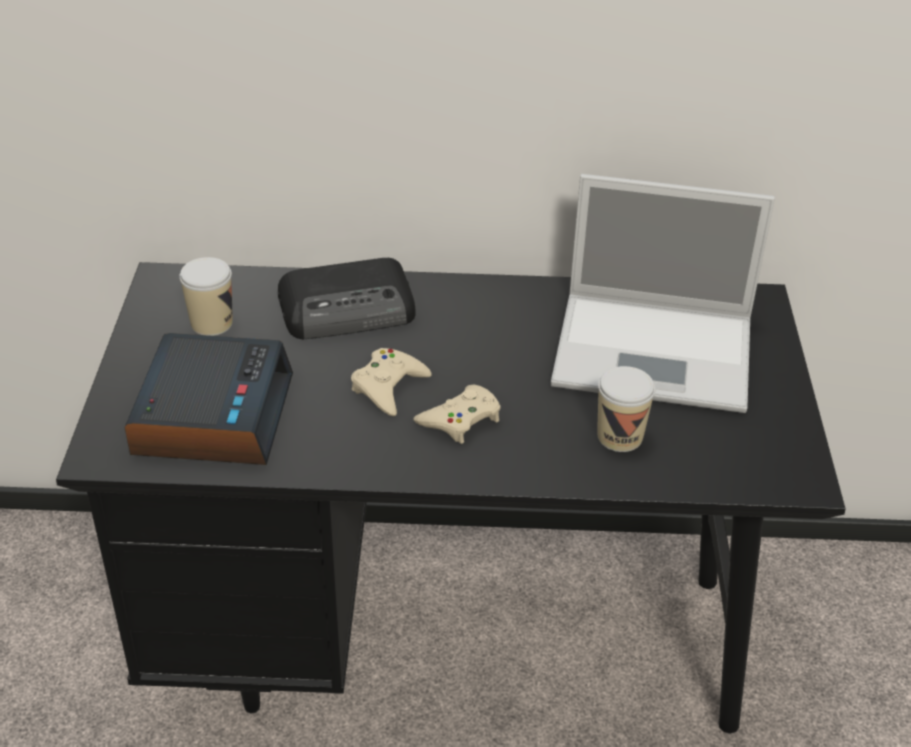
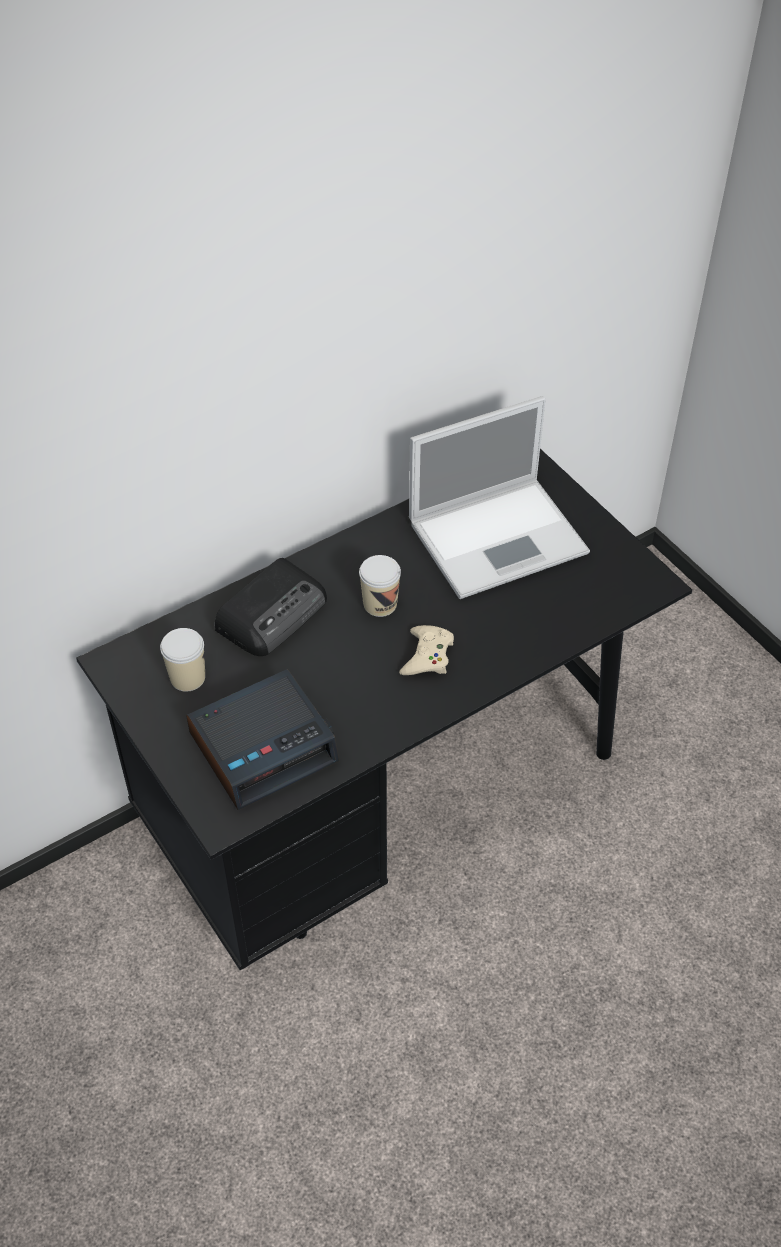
camera: 35 degrees left, 10 degrees up
(212, 414) = (264, 746): alarm clock -> alarm clock turned 90 degrees clockwise
(388, 387) = (359, 658): beige game controller -> none
(620, 436) = (532, 612): cup -> cup (380, 604)

